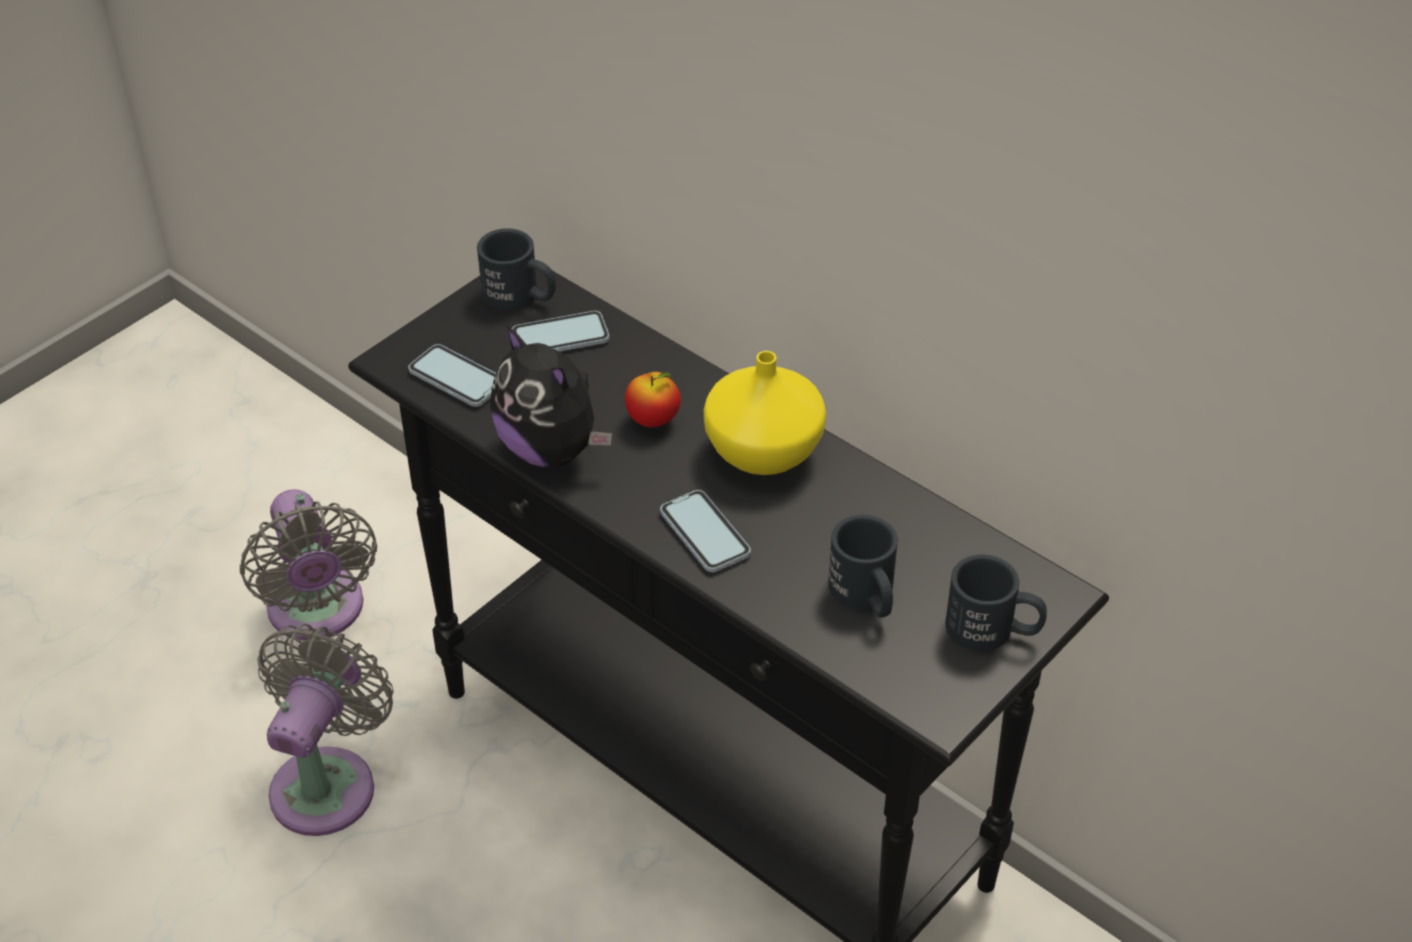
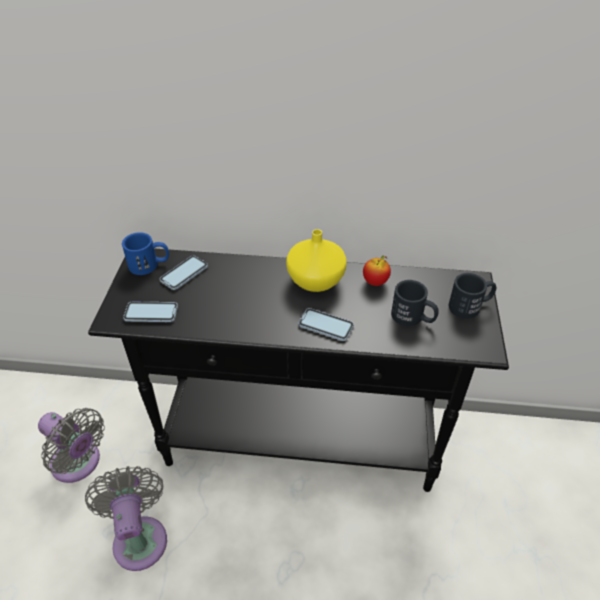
camera: 35 degrees left, 0 degrees up
(520, 296) = (149, 265): black mug -> blue mug
(552, 449) = (225, 323): plush toy -> none
(653, 420) = (258, 289): apple -> apple (375, 282)

